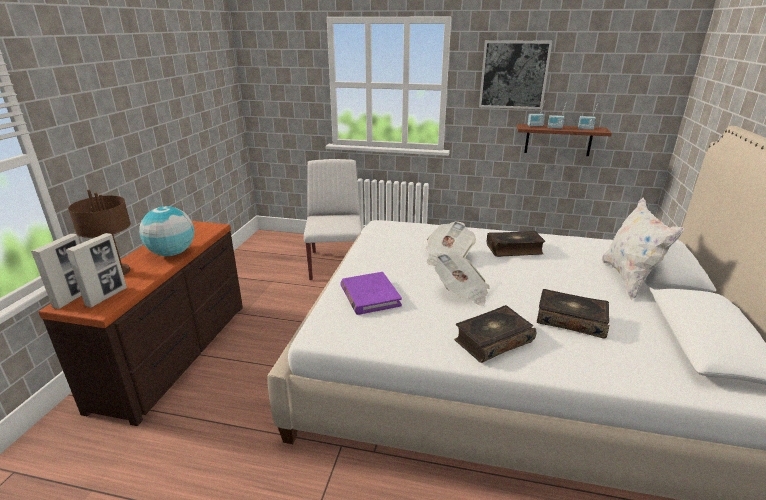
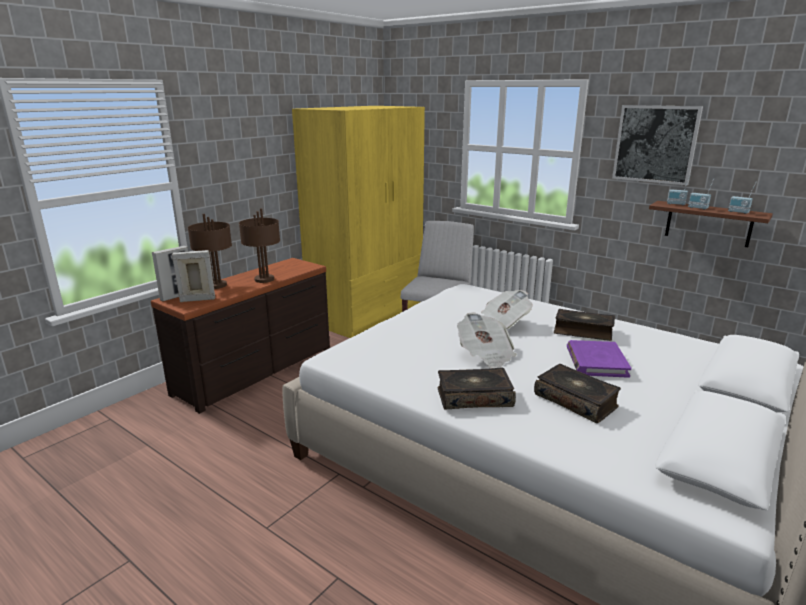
camera: 25 degrees right, 5 degrees down
(107, 296) = (197, 300): picture frame -> picture frame turned 150 degrees counterclockwise
(172, 253) = (264, 279): globe -> brown table lamp
(257, 260) = (367, 313): none -> yellow wardrobe
(369, 296) = (396, 340): purple book -> purple book (596, 362)
(628, 279) = (693, 382): white pillow -> none

